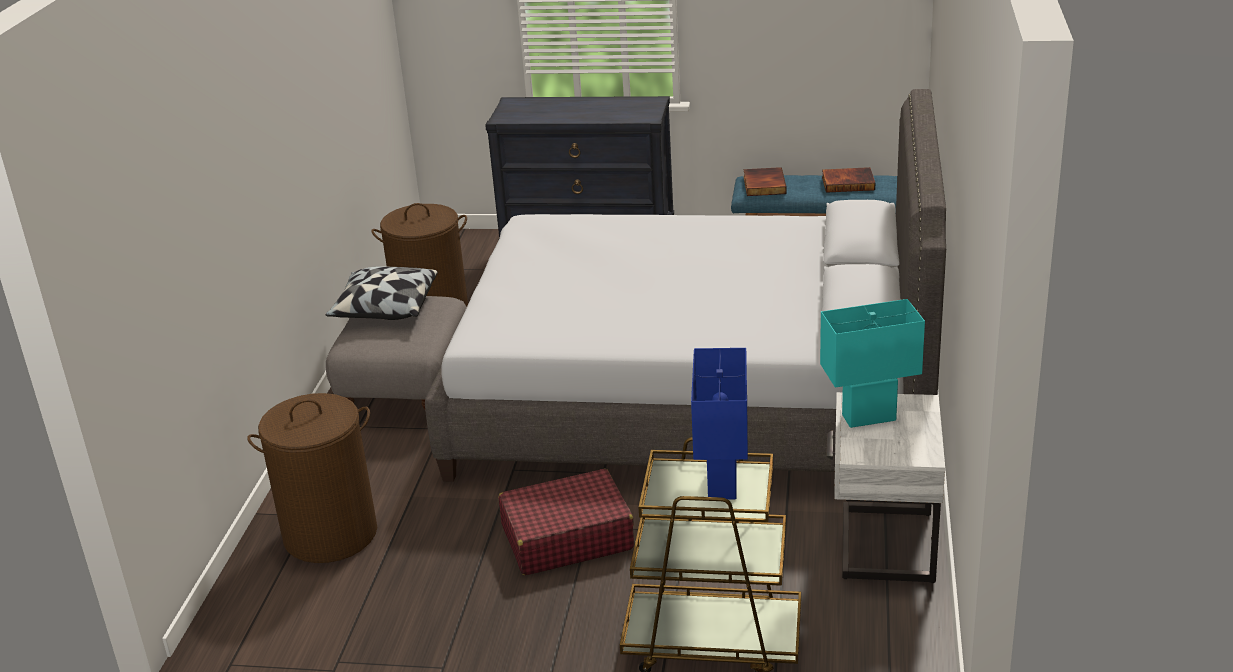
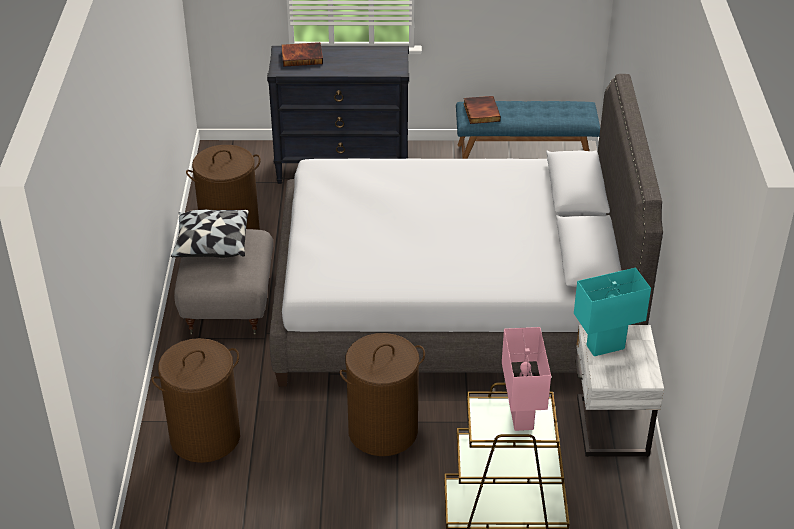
camera: 10 degrees left, 10 degrees up
(566, 537) = (383, 431): red suitcase -> brown laundry basket
(722, 484) = (521, 417): blue table lamp -> pink table lamp
(848, 183) = (546, 109): book -> book (302, 56)

